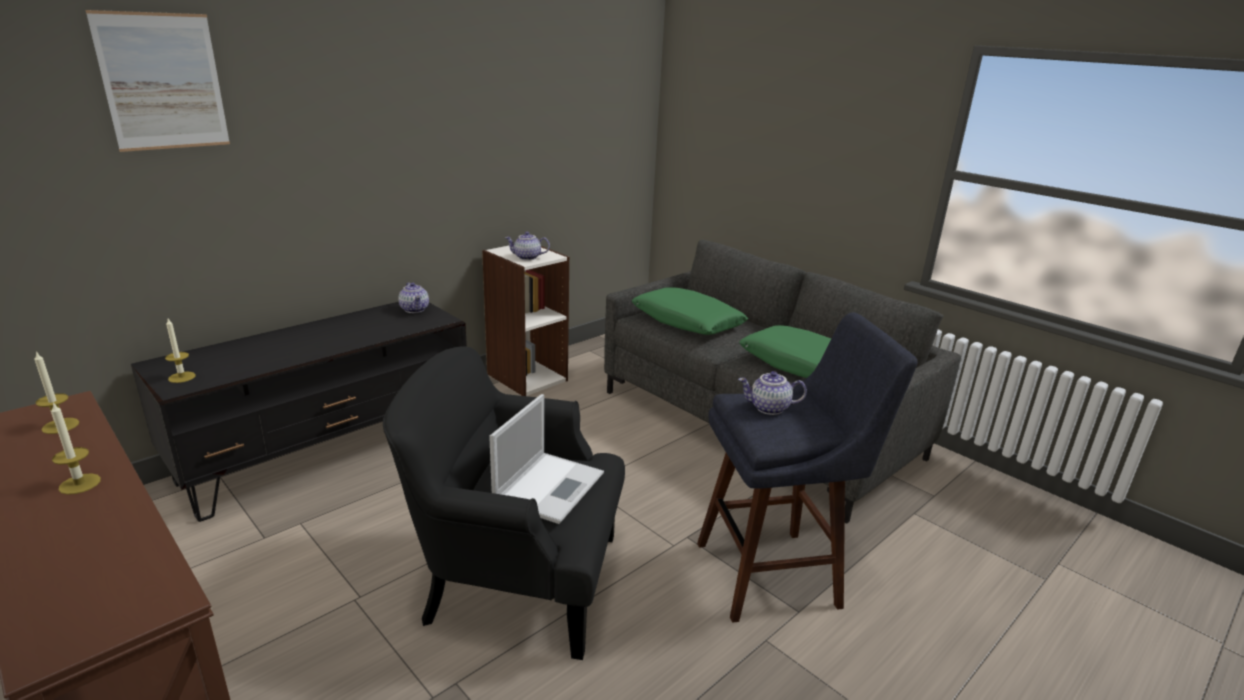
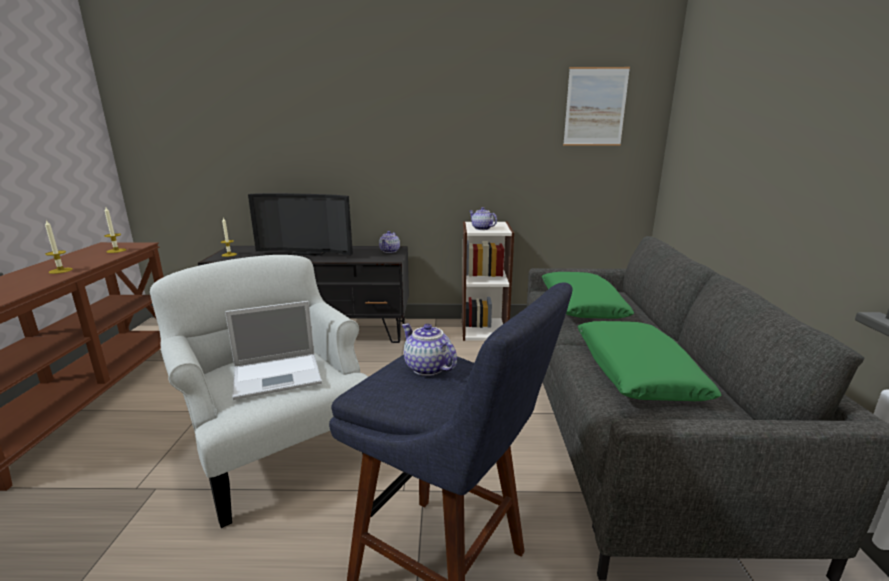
camera: 45 degrees right, 5 degrees down
(163, 82) = (255, 84): picture -> picture (595, 107)
(309, 339) = (309, 252): none -> television
(517, 579) = (278, 449): black armchair -> white armchair

